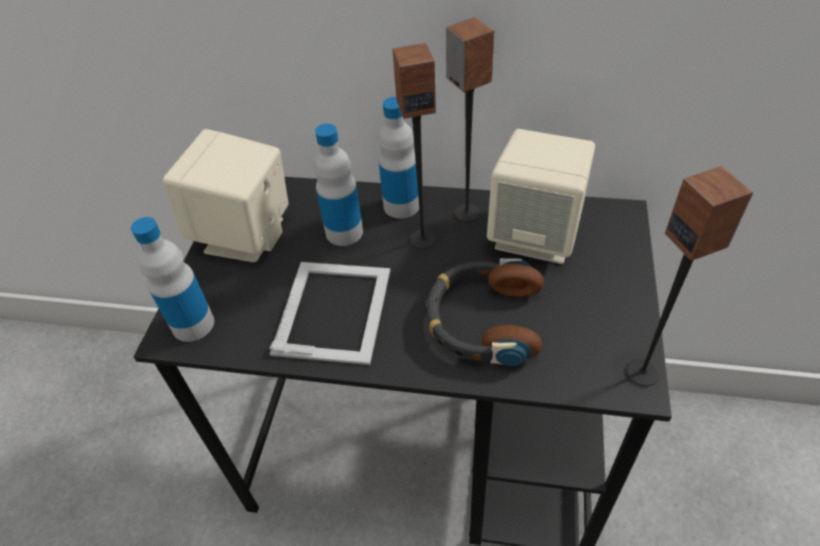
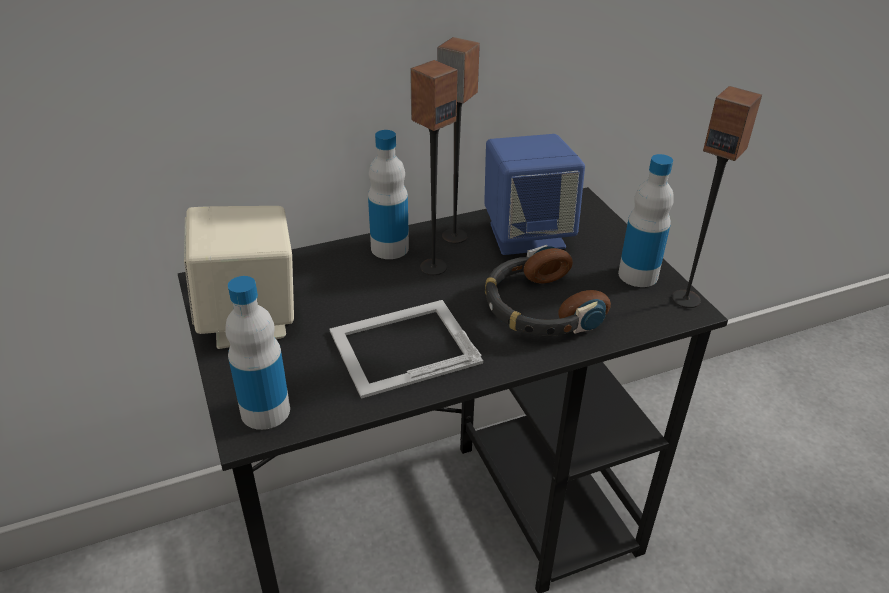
camera: 35 degrees left, 10 degrees down
(335, 309) = (402, 346): picture frame -> picture frame turned 90 degrees counterclockwise
(344, 232) = (353, 284): bottle -> bottle (638, 275)
(536, 235) = (527, 235): beige speaker -> blue speaker

